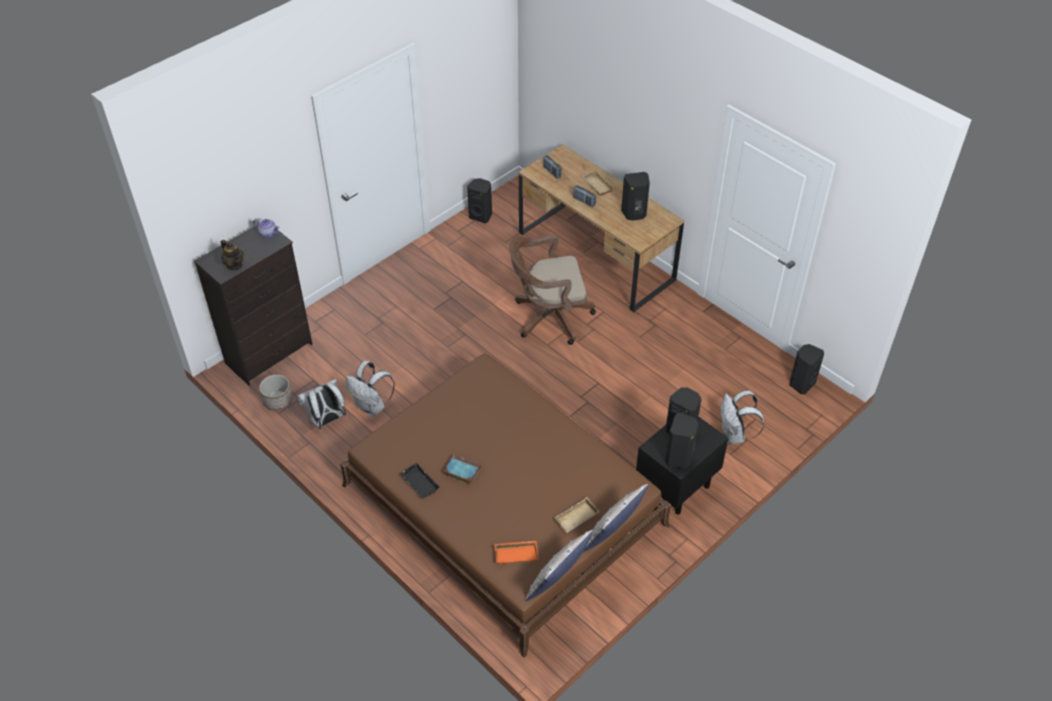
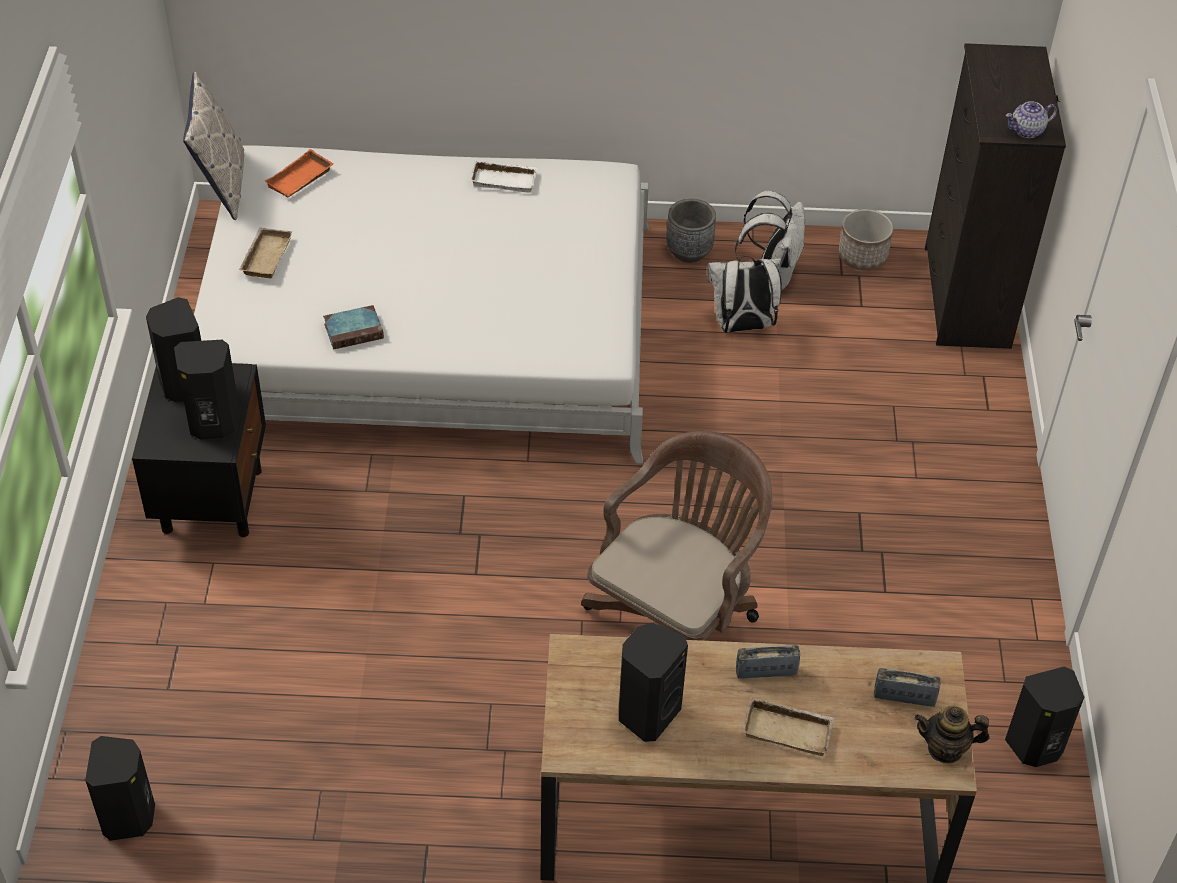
camera: 135 degrees right, 0 degrees up
(234, 265) = (990, 71): teapot -> teapot (945, 749)
(343, 458) = (689, 251): none -> grey planter
(418, 483) = (505, 179): black tray -> white tray
(461, 471) = (470, 219): book -> book (355, 330)
(503, 505) = (427, 329): brown bed -> white bed
(612, 536) = (201, 268): pillow -> none
(734, 435) = (182, 637): white backpack -> none

